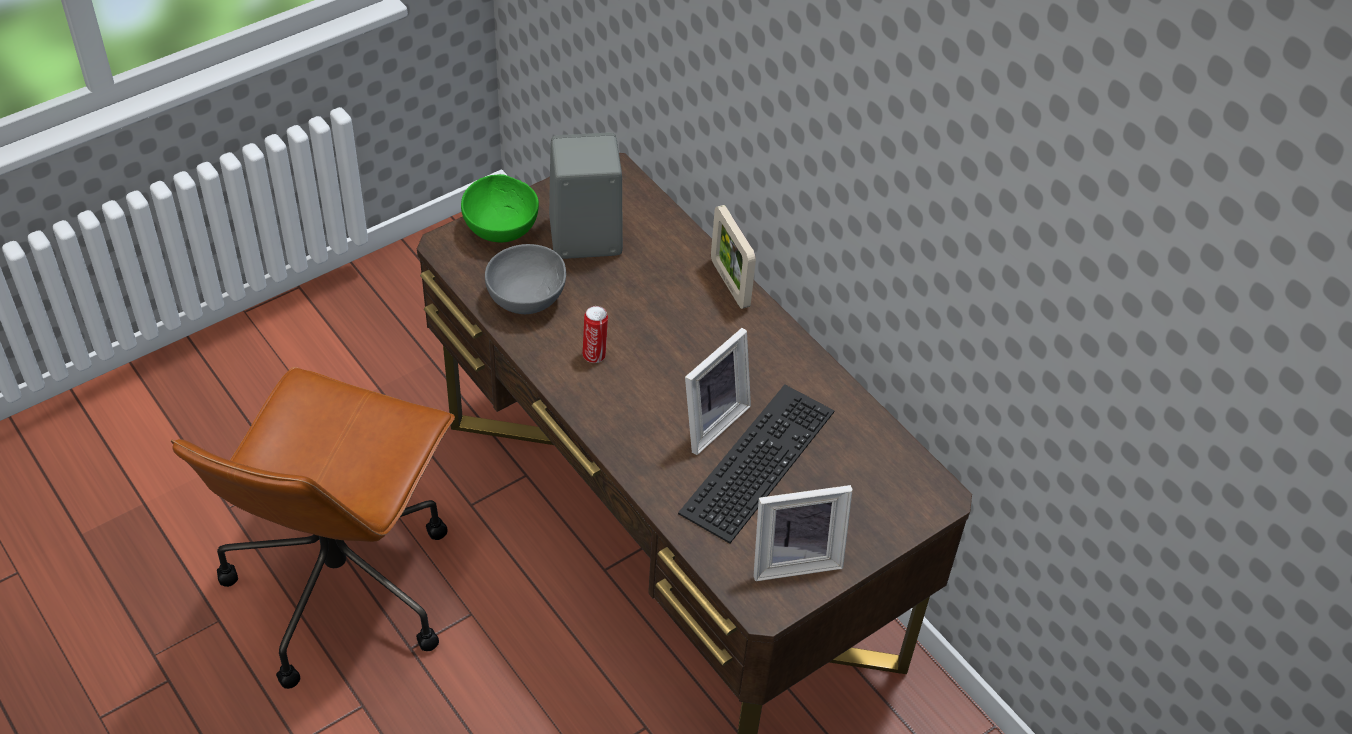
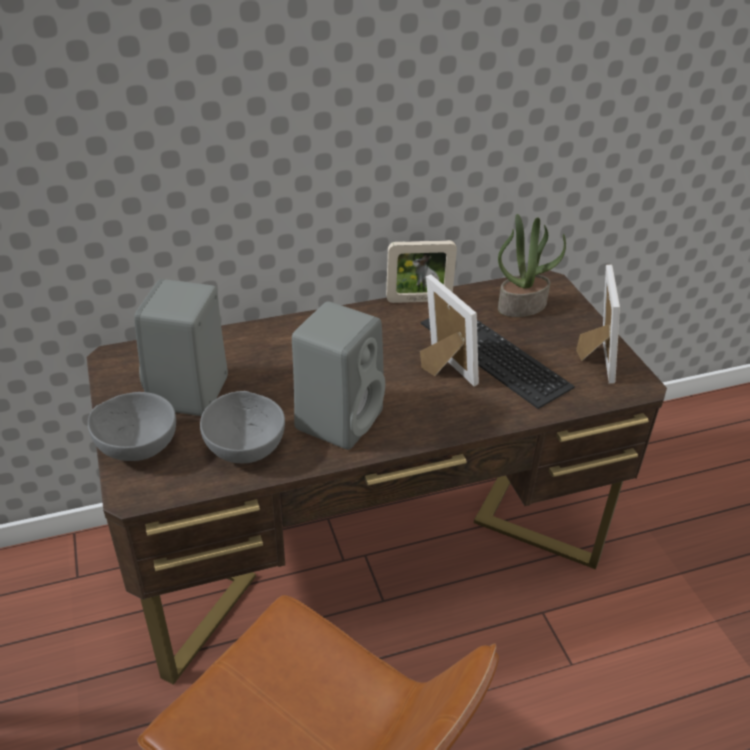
camera: 70 degrees left, 10 degrees down
(502, 227) = (136, 445): green bowl -> grey bowl
(594, 354) = (339, 418): can -> grey speaker
(730, 284) = (297, 324): picture frame -> picture frame (418, 300)
(871, 475) = (522, 305): none -> potted plant

